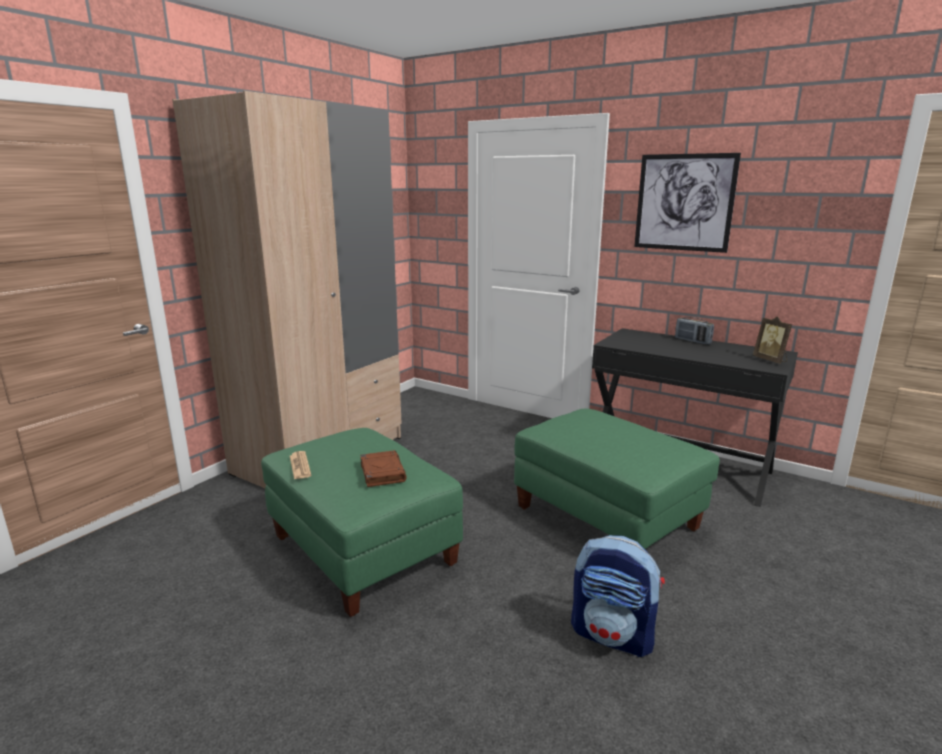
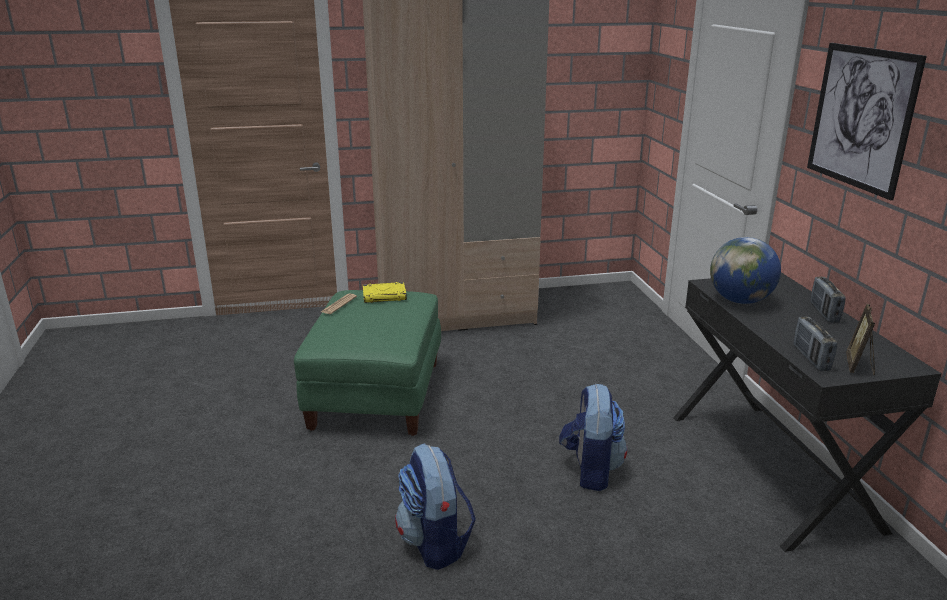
camera: 45 degrees right, 5 degrees up
(334, 441) = (385, 296): none -> yellow book
(382, 472) = (369, 329): brown book -> none
(606, 518) = (590, 470): green ottoman -> backpack
(646, 347) = (740, 300): none -> globe
(747, 363) = (811, 358): none -> radio

